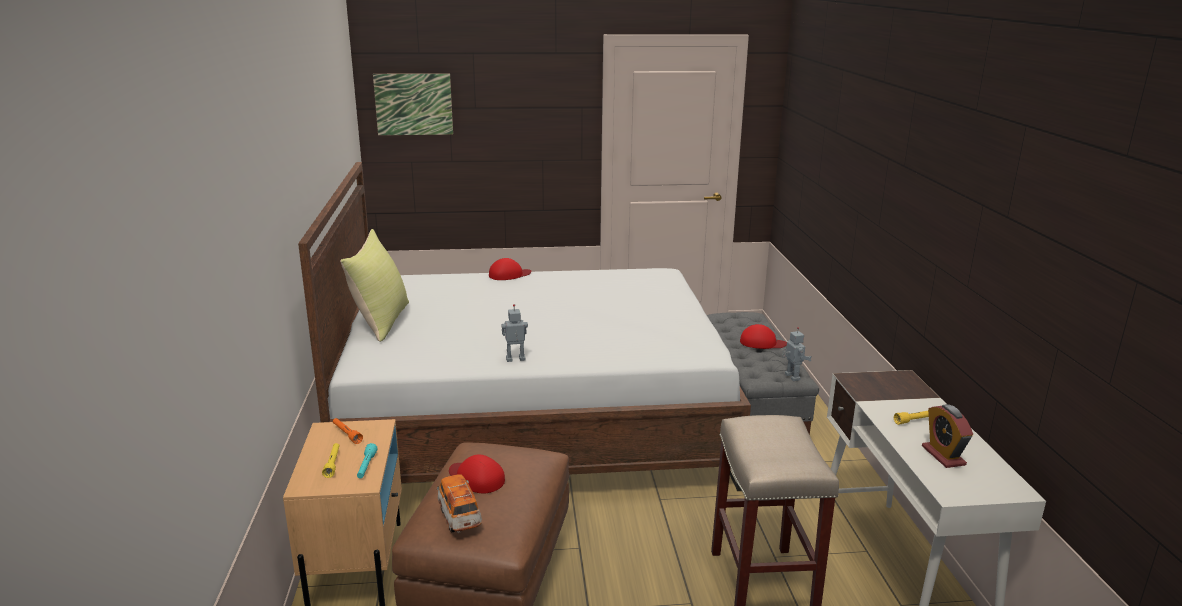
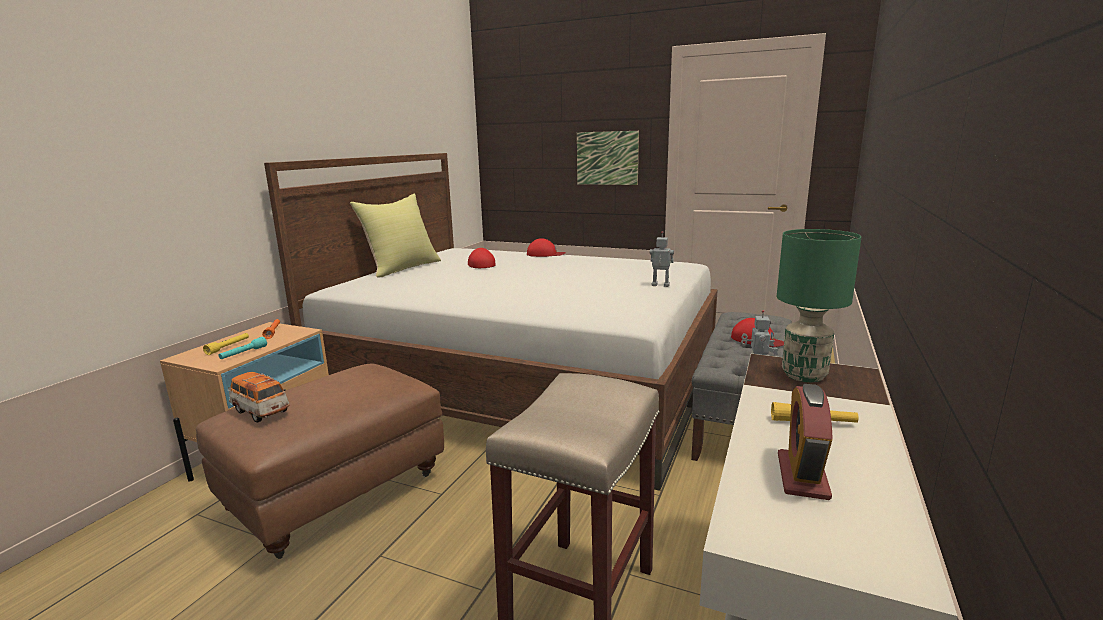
camera: 30 degrees right, 5 degrees down
(413, 104) = (515, 119): picture -> picture (607, 158)
(459, 517) = (260, 411): toy car -> toy car turned 60 degrees counterclockwise
(476, 478) = (324, 386): red cap -> red cap (480, 264)
(515, 360) = (450, 300): toy robot -> toy robot (660, 285)
(879, 385) = (803, 375): none -> green table lamp

